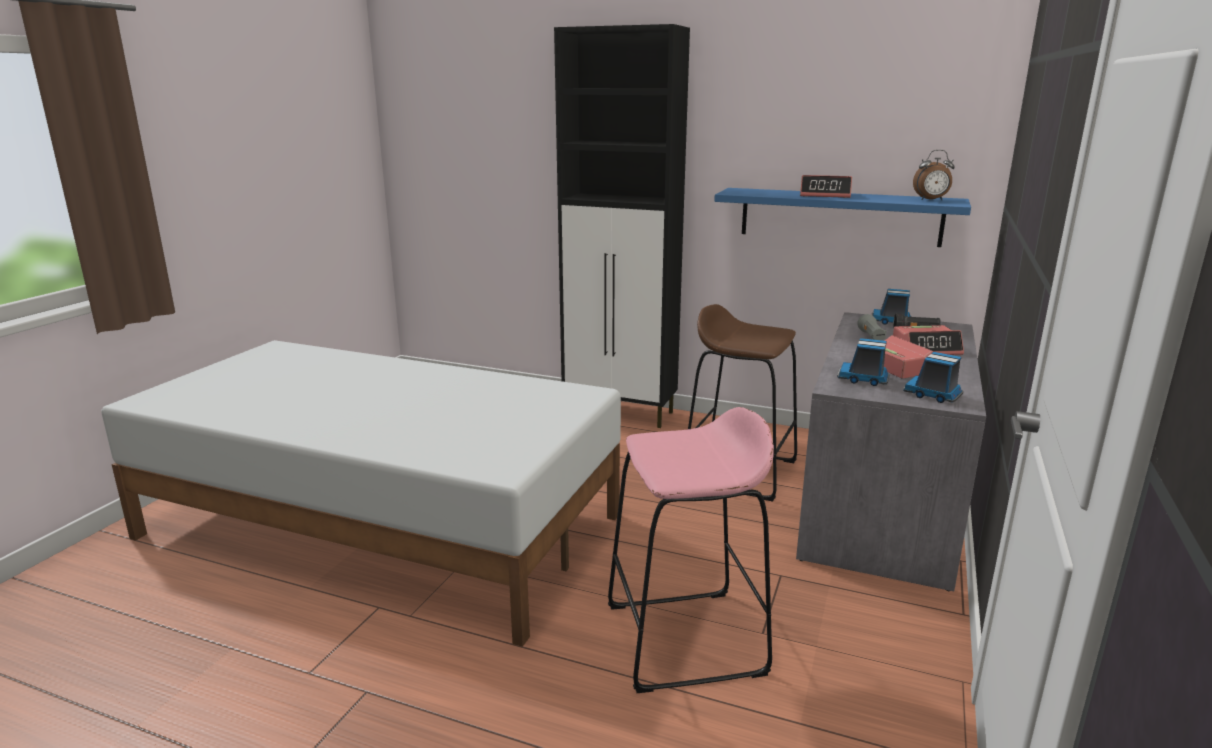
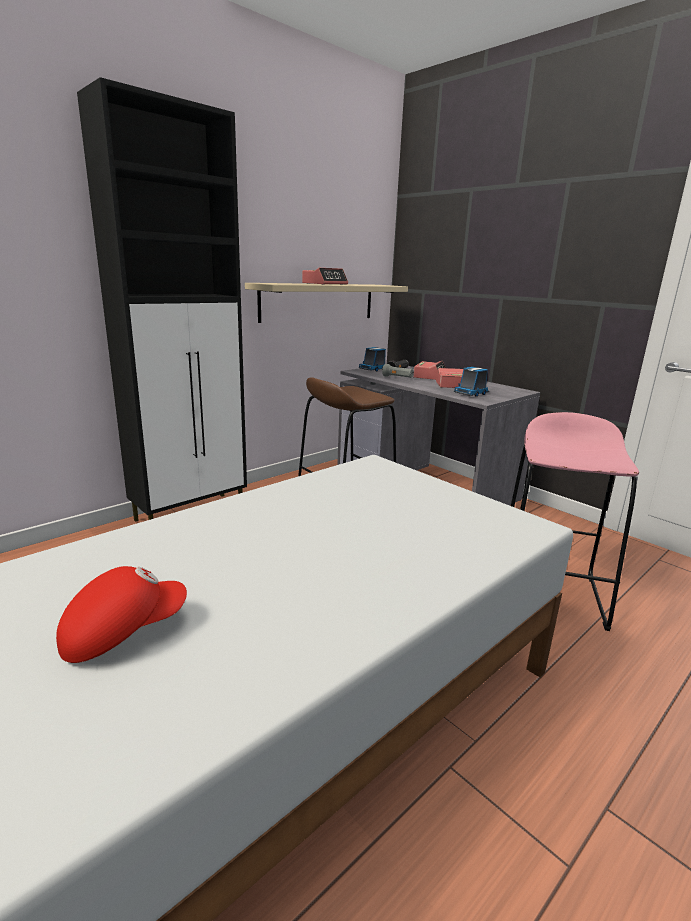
camera: 65 degrees left, 0 degrees up
(283, 386) = (123, 631): none -> red cap
(839, 216) = (318, 302): blue shelf -> beige shelf
(931, 200) = (376, 284): alarm clock -> none
(933, 395) = (506, 391): toy truck -> none

